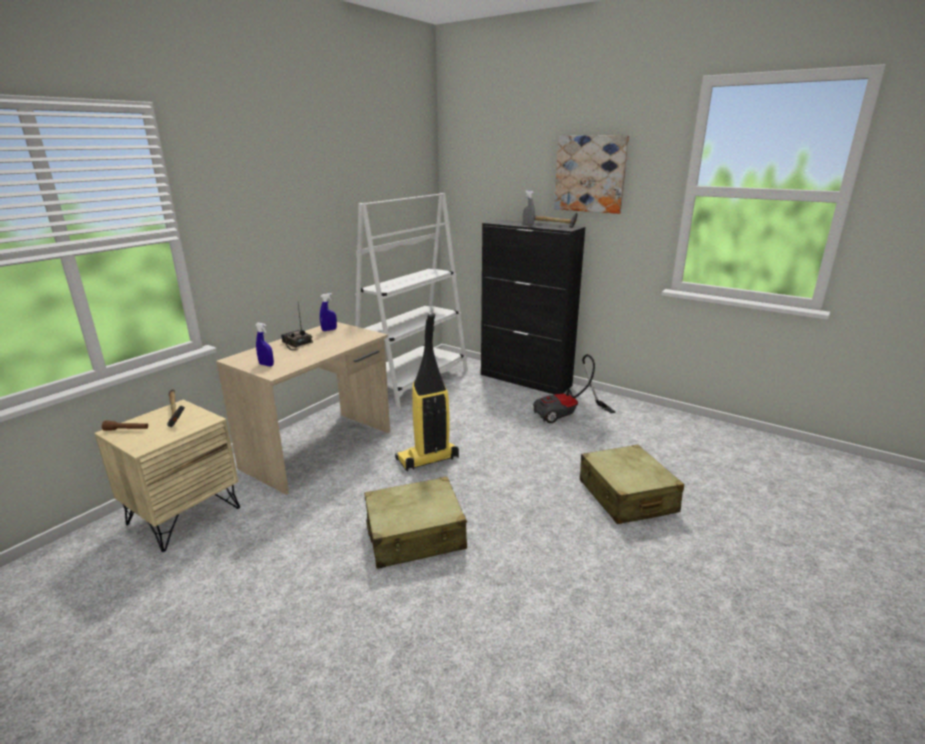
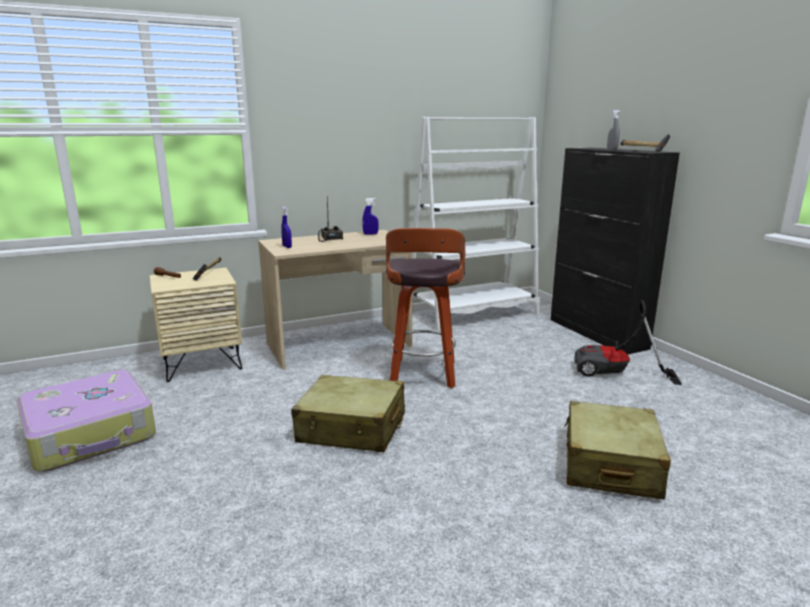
camera: 30 degrees right, 5 degrees down
(133, 650) = (91, 434): none -> suitcase
(427, 459) = (423, 375): vacuum cleaner -> stool
(590, 174) = (693, 88): picture -> none

